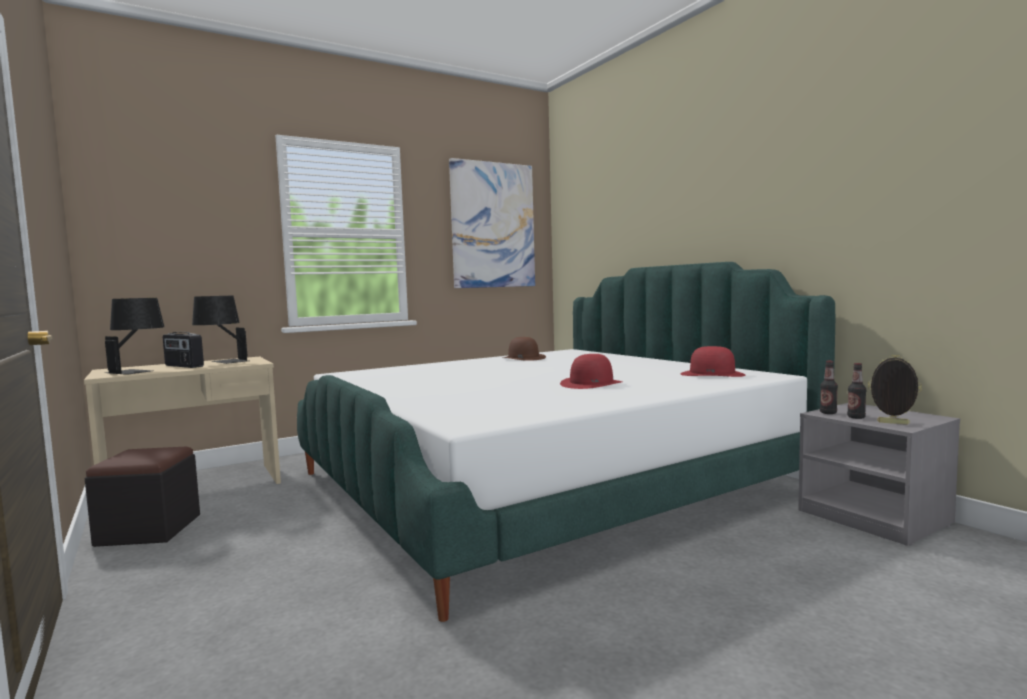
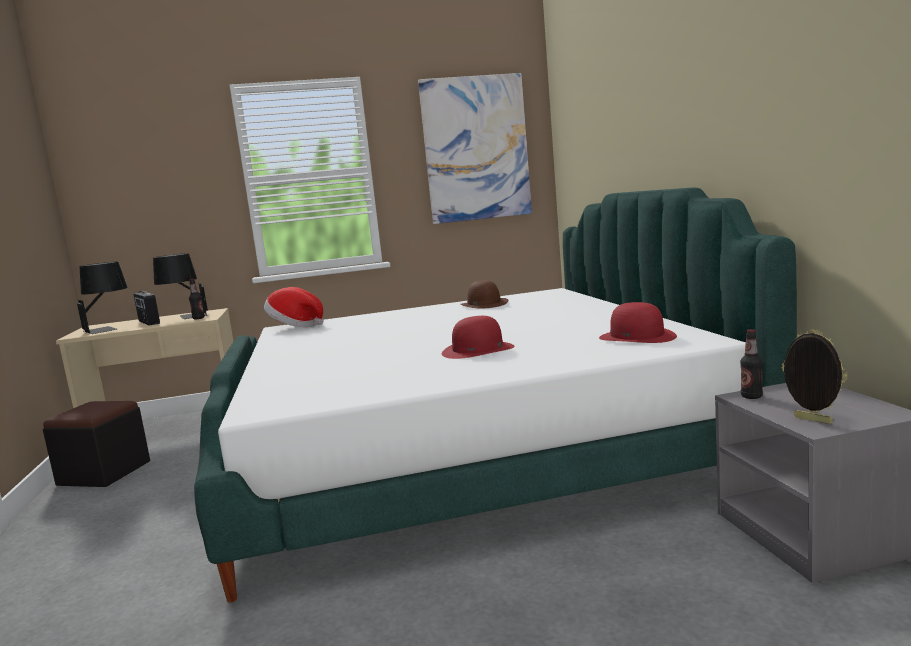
camera: 20 degrees right, 5 degrees up
(353, 373) = (295, 326): none -> hat
(856, 417) = (777, 406): bottle -> bottle (198, 318)

